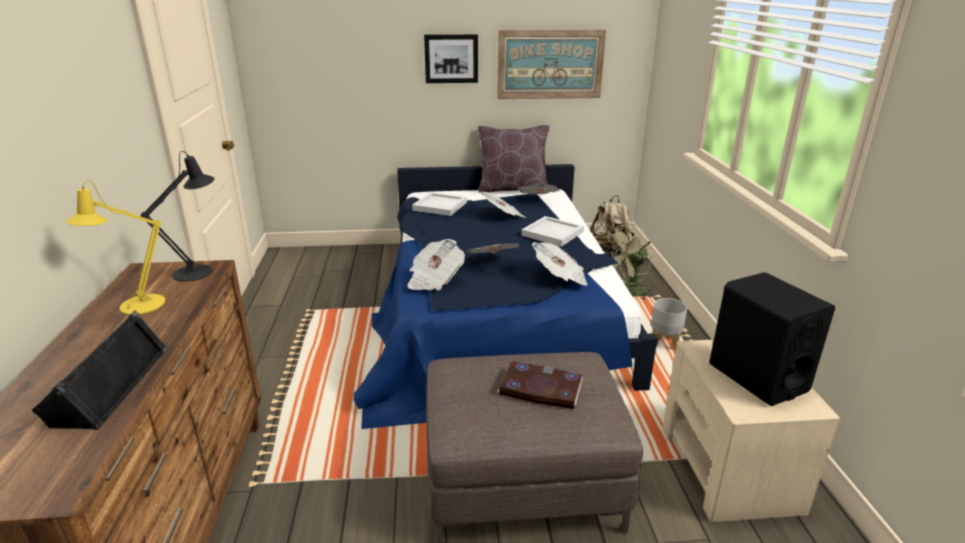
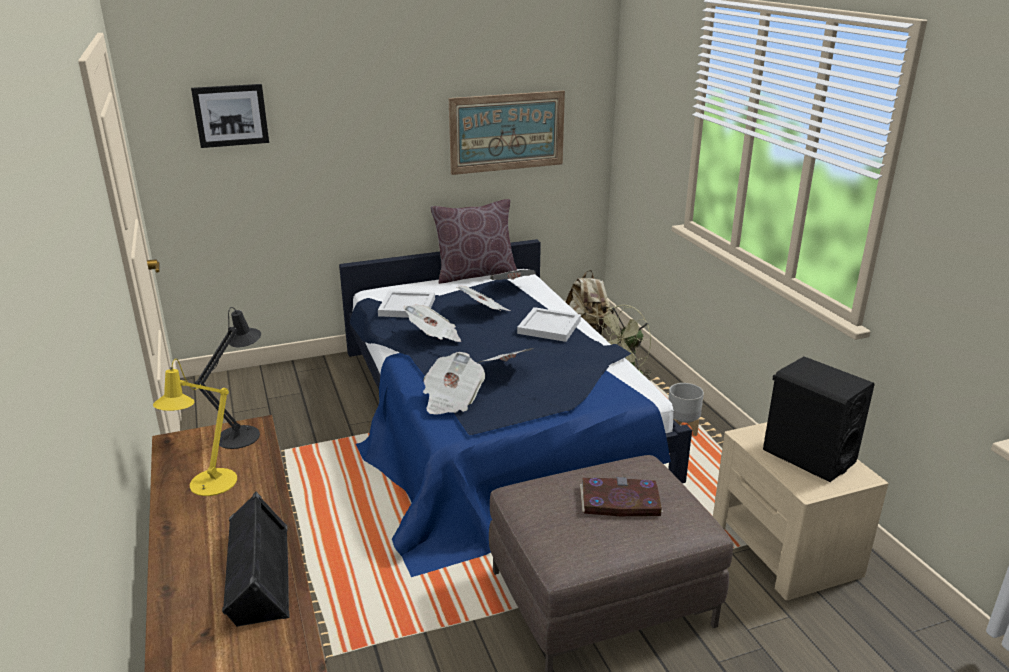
camera: 15 degrees left, 0 degrees up
(451, 58) = (396, 133): picture -> picture (231, 115)
(560, 277) = (582, 378): newspaper -> newspaper (434, 337)

